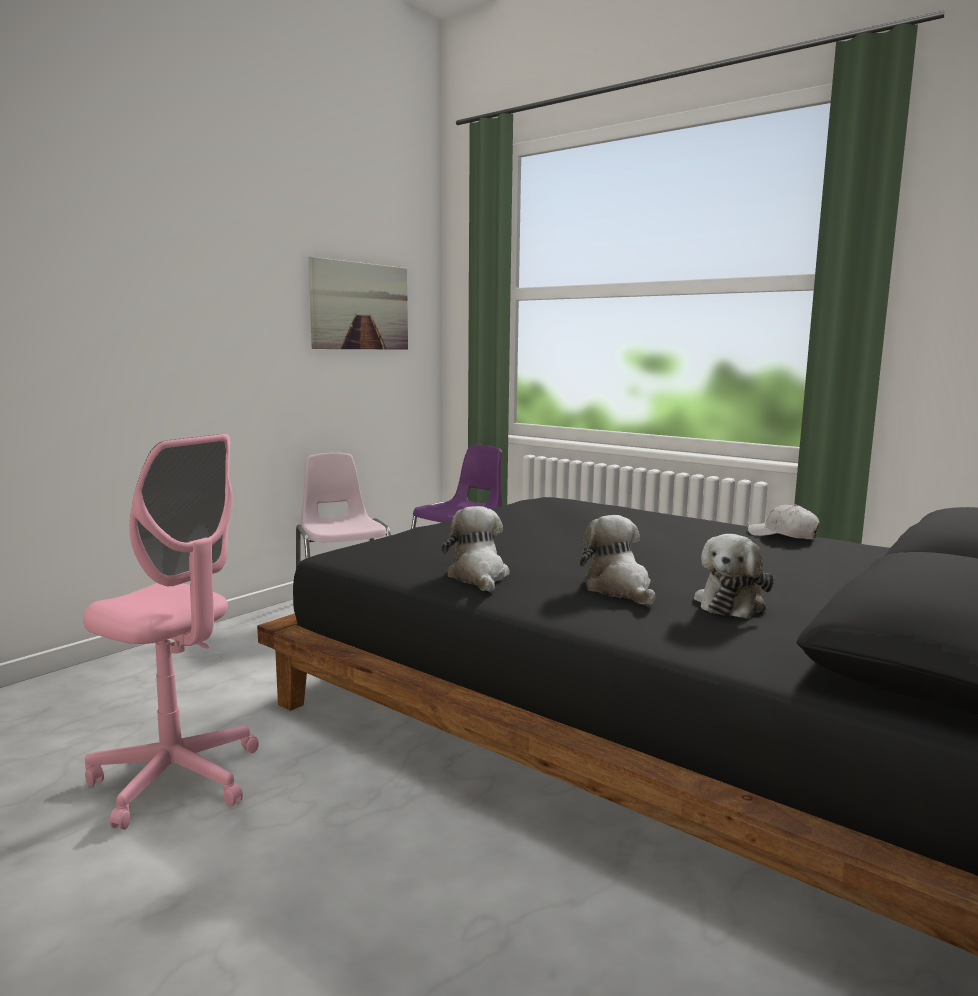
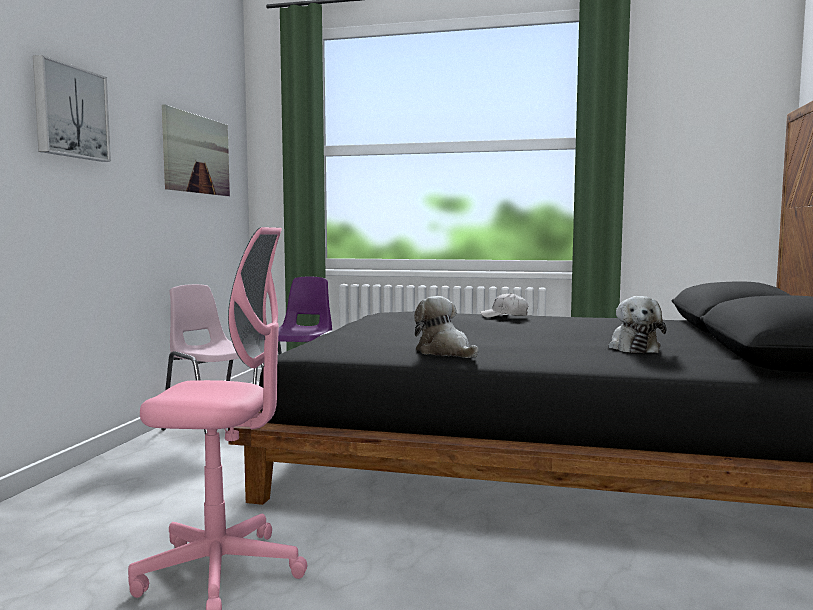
camera: 25 degrees left, 5 degrees down
(182, 280) = (69, 112): none -> picture
(619, 589) = (554, 348): plush toy -> none
(783, 535) = (586, 317): white cap -> white cap (504, 316)

